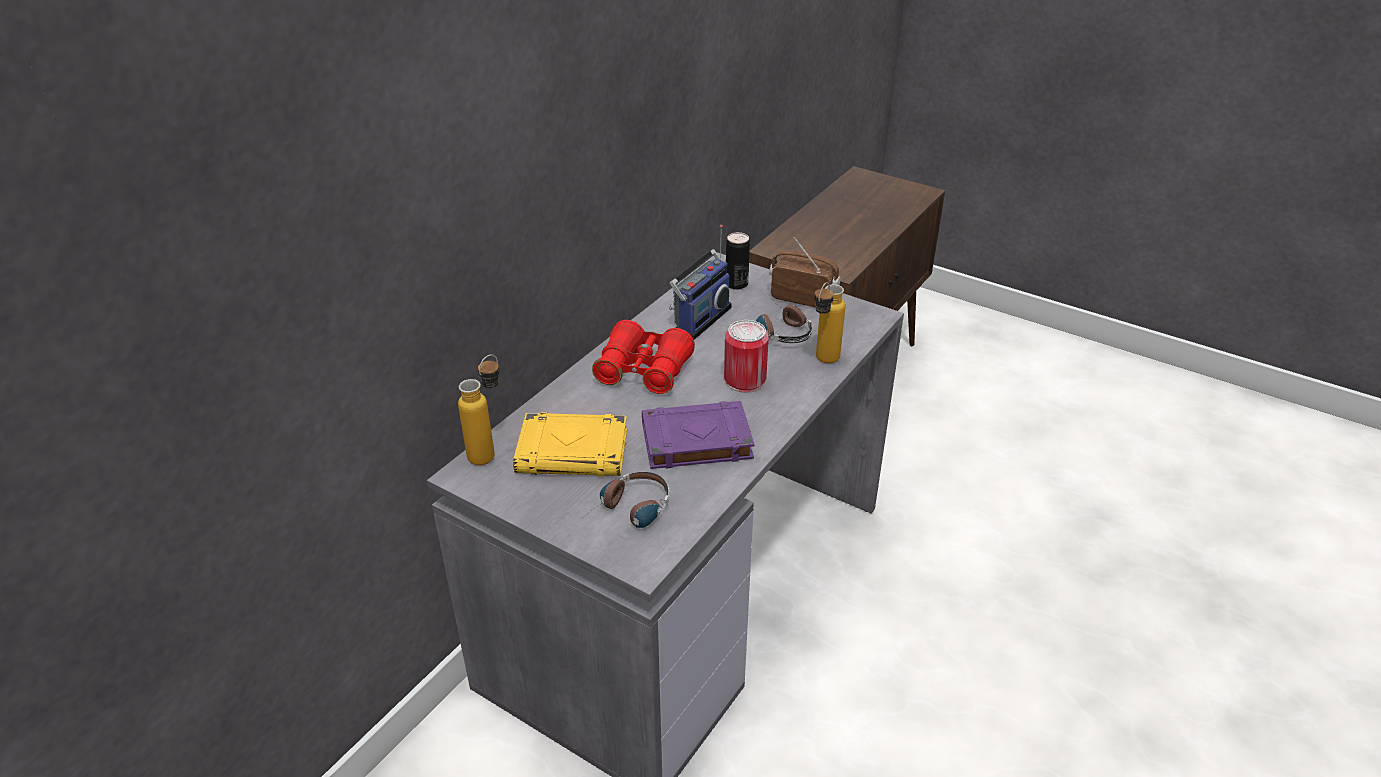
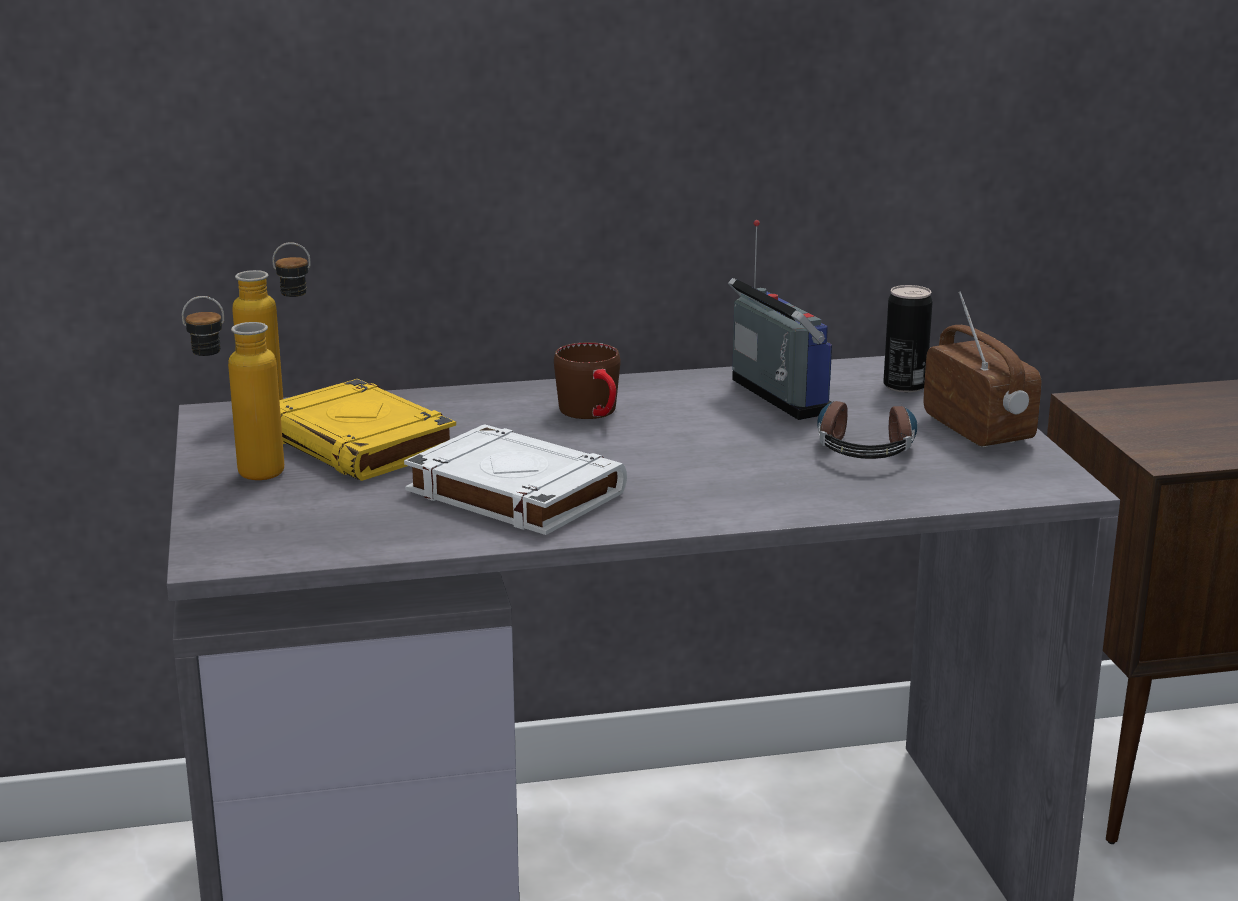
camera: 45 degrees right, 15 degrees down
(629, 512) = (301, 513): headphones -> none
(643, 371) = (594, 414): red binoculars -> brown mug
(695, 441) = (512, 492): purple book -> white book
(699, 319) = (774, 397): radio -> radio turned 105 degrees counterclockwise
(745, 380) = (704, 469): can -> none
(823, 362) = (858, 495): bottle -> bottle (241, 474)

